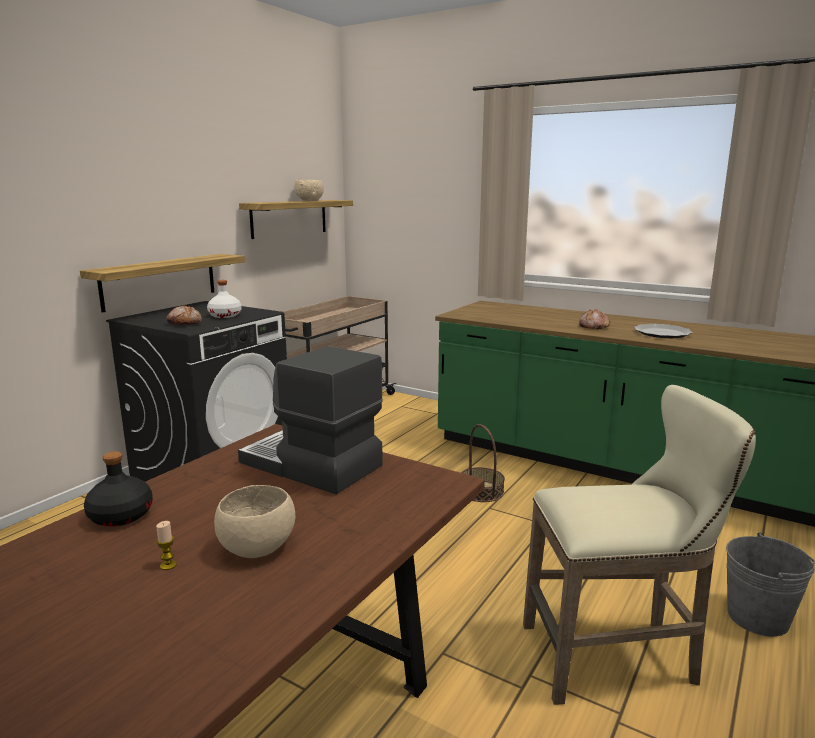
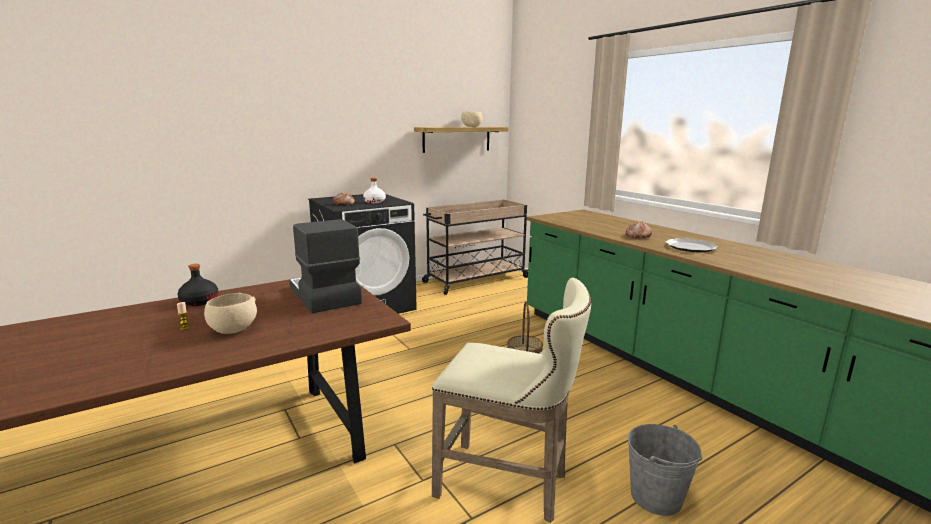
camera: 25 degrees right, 0 degrees up
(160, 281) = (349, 177): shelf -> none

